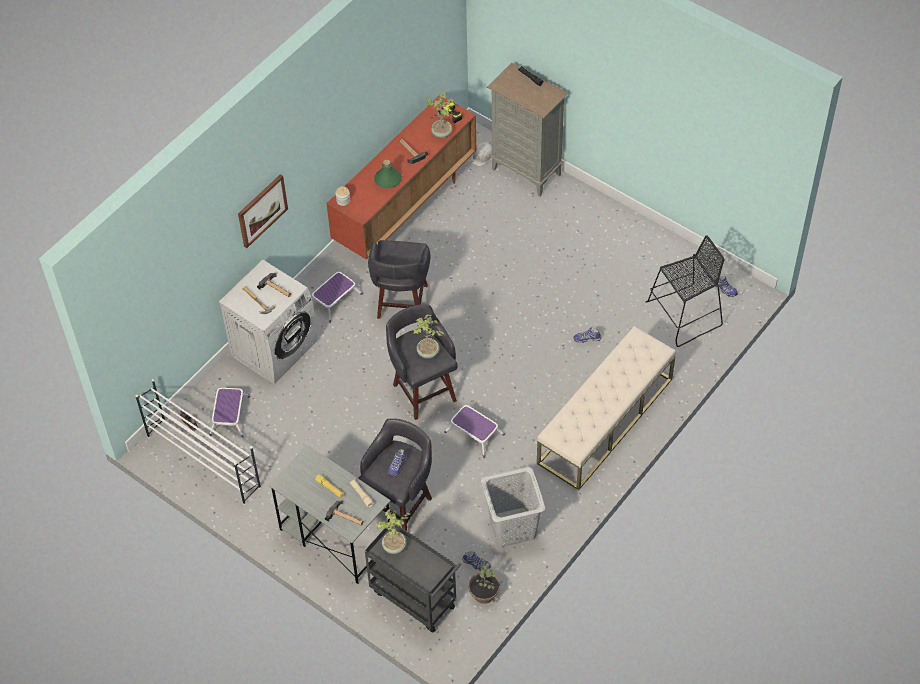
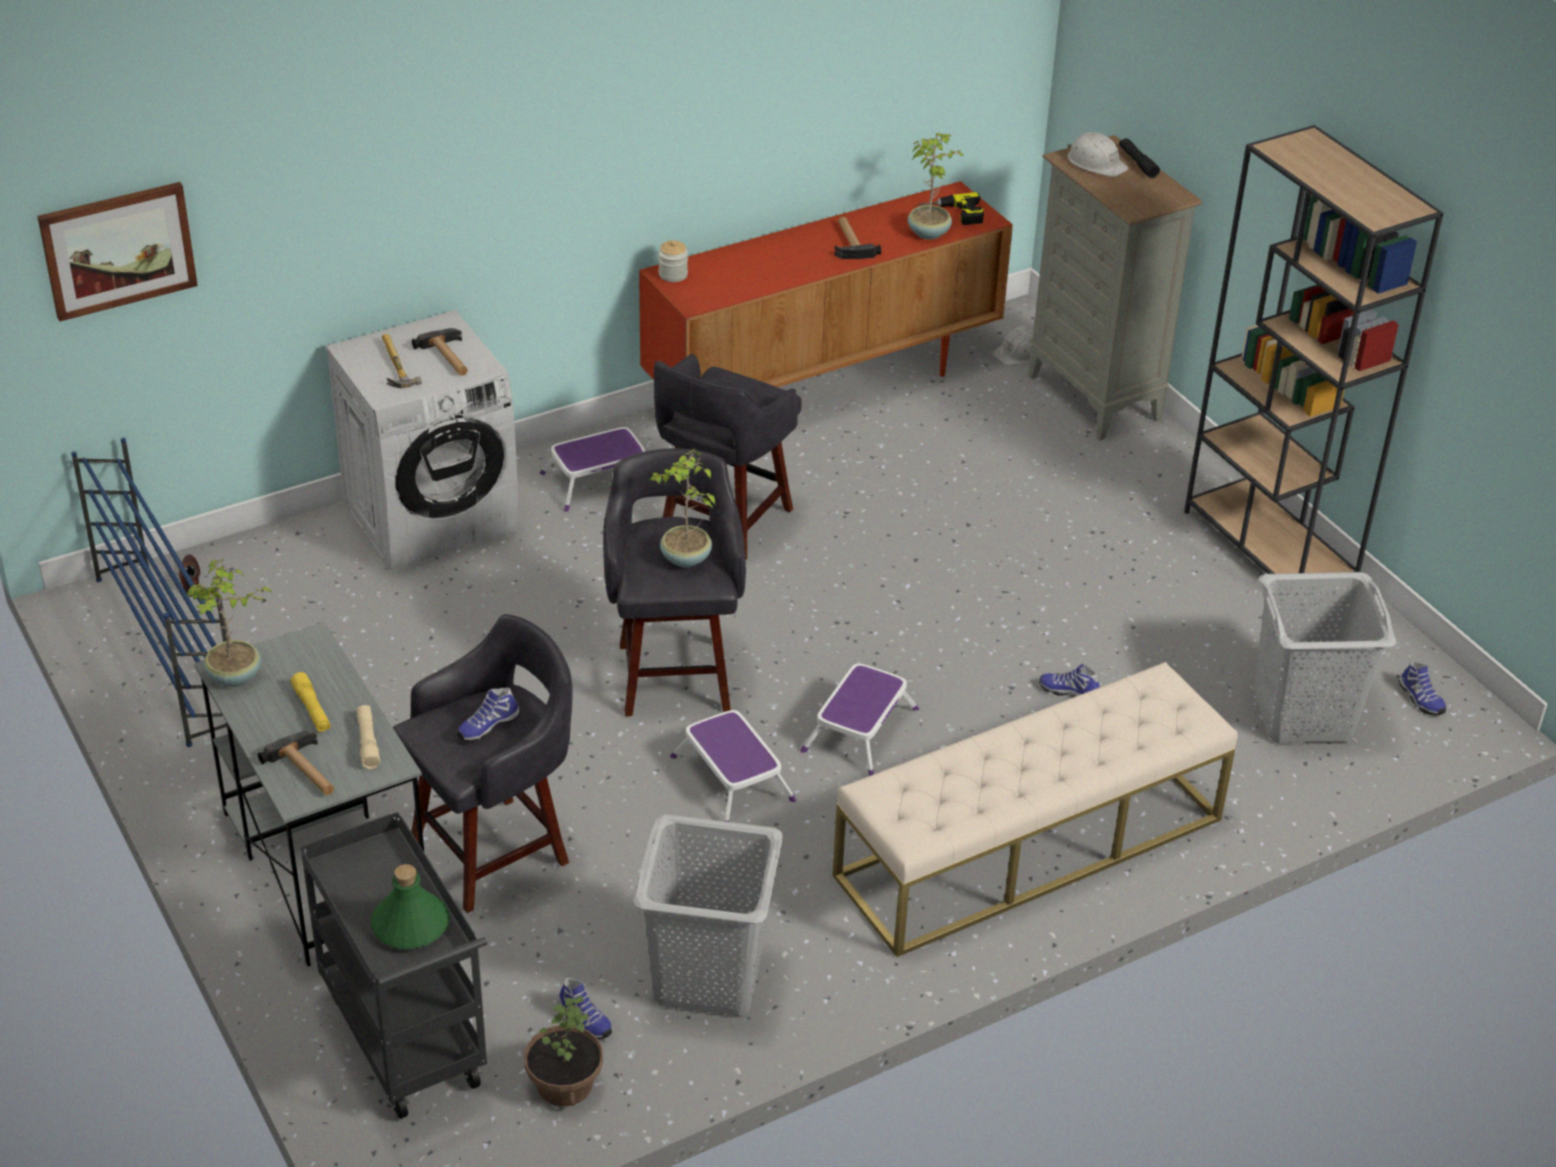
camera: 20 degrees right, 15 degrees down
(203, 461) = (167, 650): white shoe rack -> blue shoe rack
(230, 415) = (272, 595): purple step ladder -> purple step ladder (861, 730)
(262, 210) = (470, 187): picture -> picture (118, 249)
(388, 180) = (780, 269): green bottle -> green bottle (411, 925)
(395, 546) = (376, 868): potted plant -> potted plant (235, 677)
(512, 84) = (1096, 162): none -> white hard hat
(636, 231) = (1270, 548): none -> bookcase
(683, 315) = (1303, 716): black stool -> grey laundry basket

